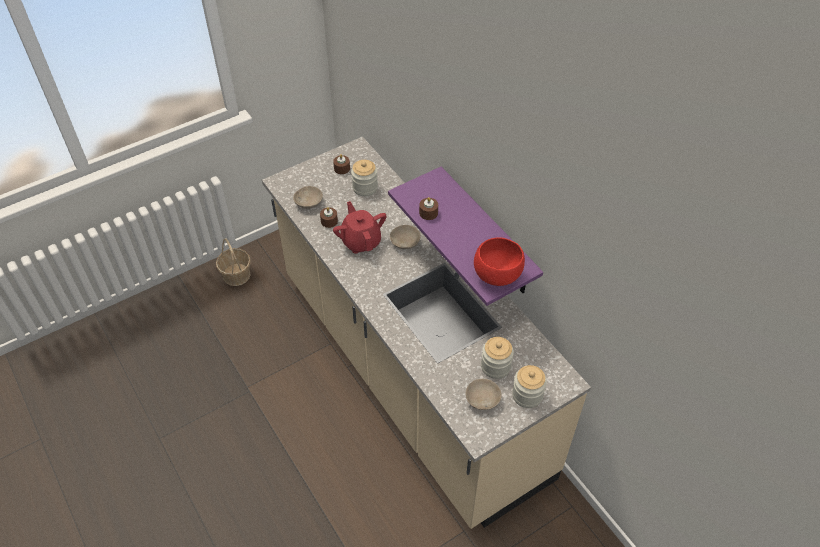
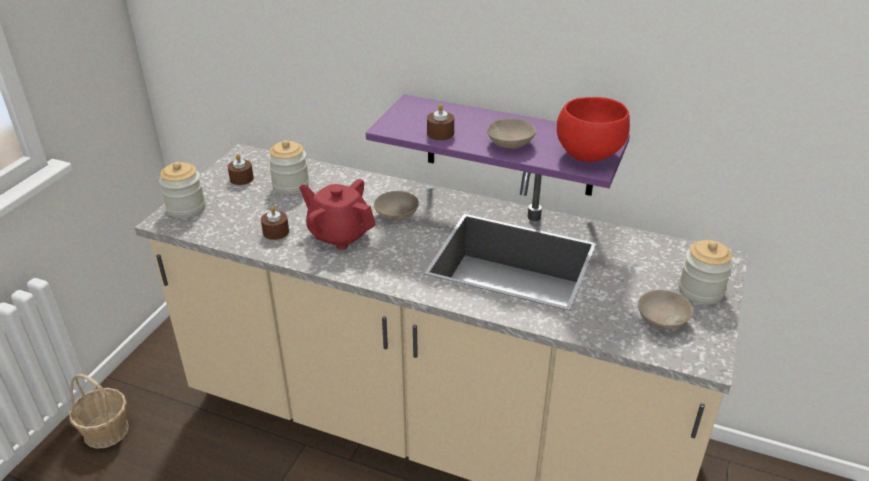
camera: 35 degrees left, 15 degrees down
(309, 203) = (229, 225): beige bowl -> beige bowl (511, 144)
(495, 366) = (635, 281): jar -> jar (186, 208)

